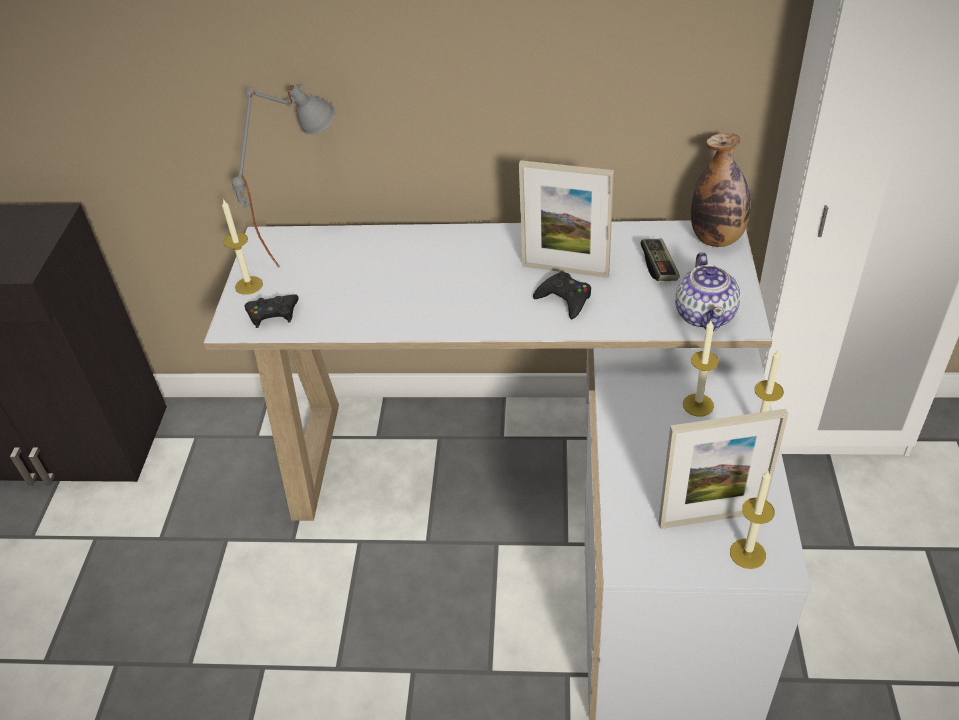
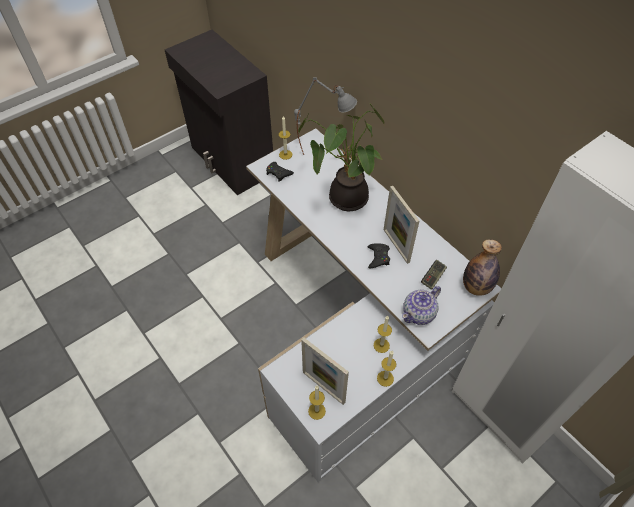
camera: 45 degrees right, 10 degrees up
(417, 271) = (344, 198): none -> potted plant

